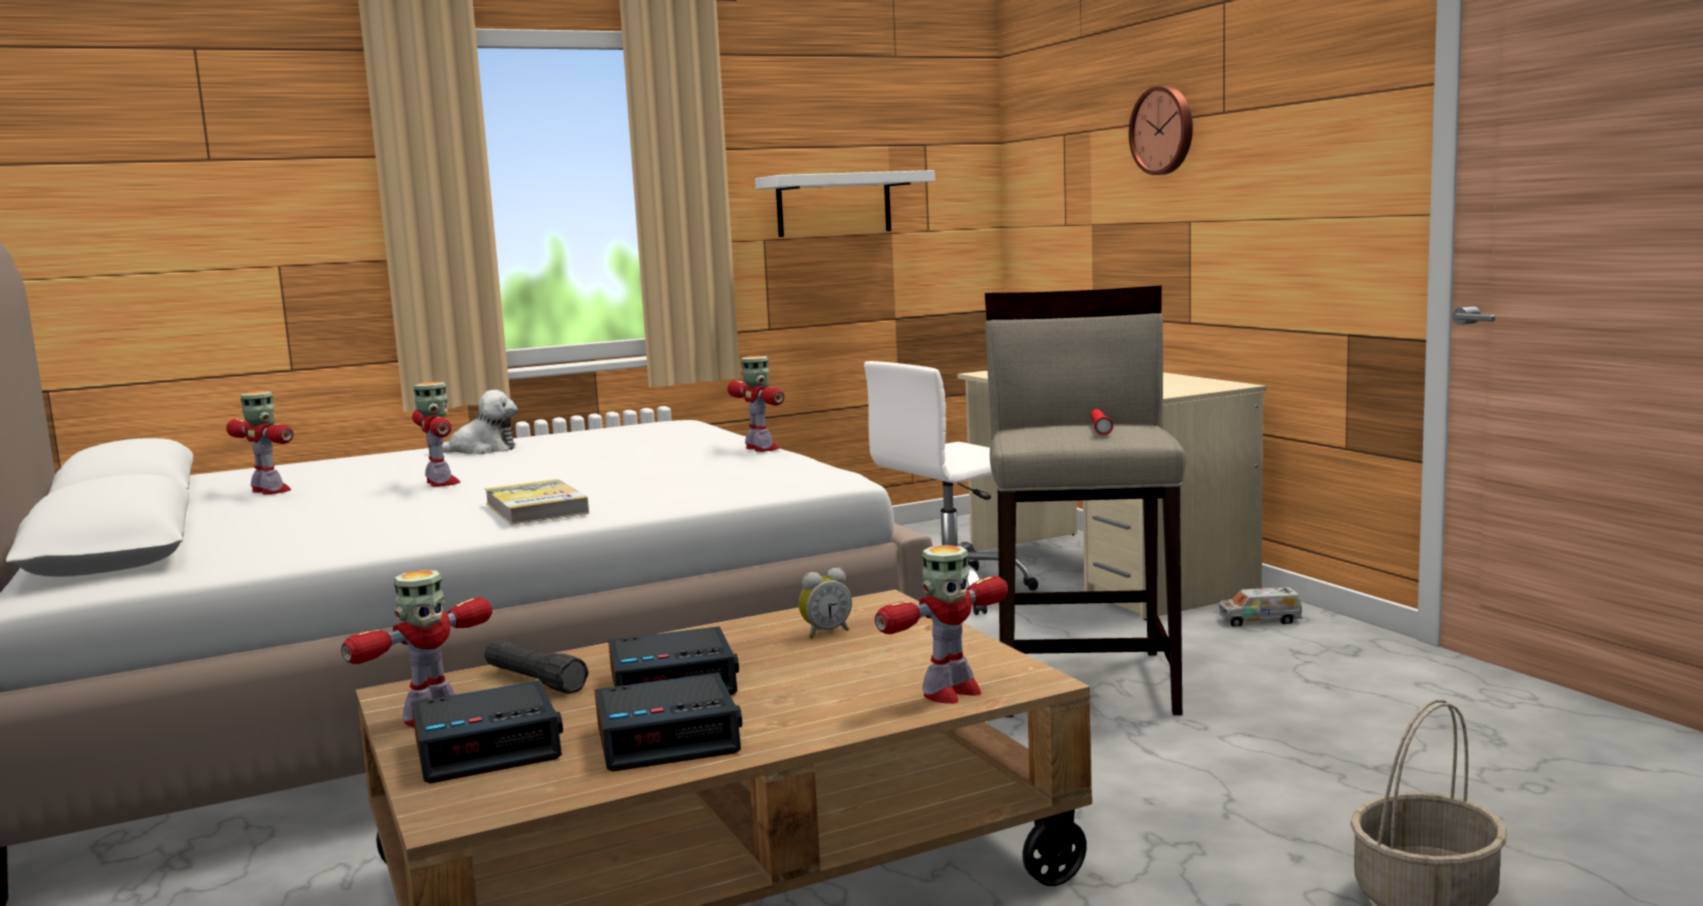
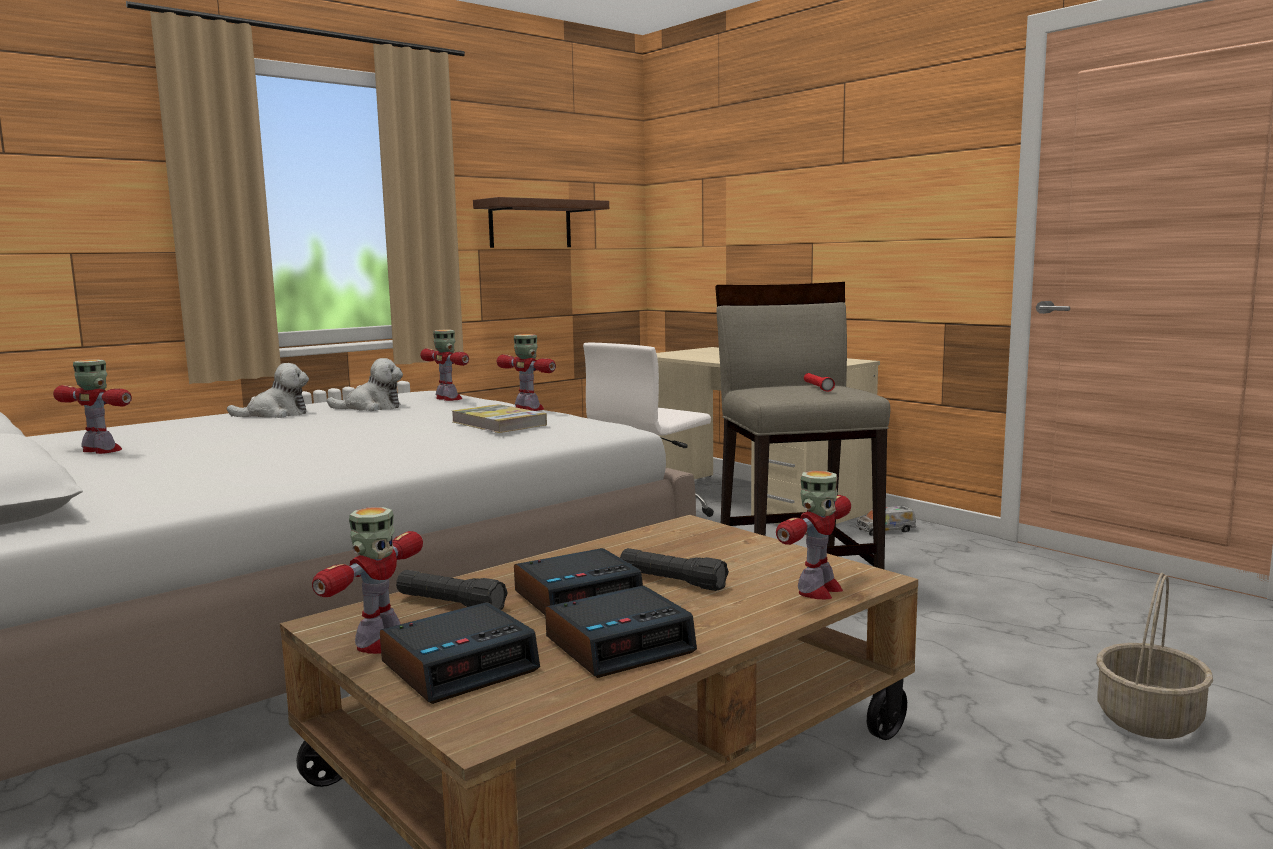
camera: 15 degrees left, 0 degrees up
(441, 483) = (271, 440): toy robot -> toy robot (448, 399)
(536, 508) = (387, 457): book -> book (499, 423)
(591, 443) = (371, 407): none -> plush toy
(793, 671) = (672, 581): none -> black flashlight
(825, 632) = (668, 550): alarm clock -> none
(834, 204) = (530, 224): white shelf -> brown shelf
(1164, 130) = (792, 176): wall clock -> none

